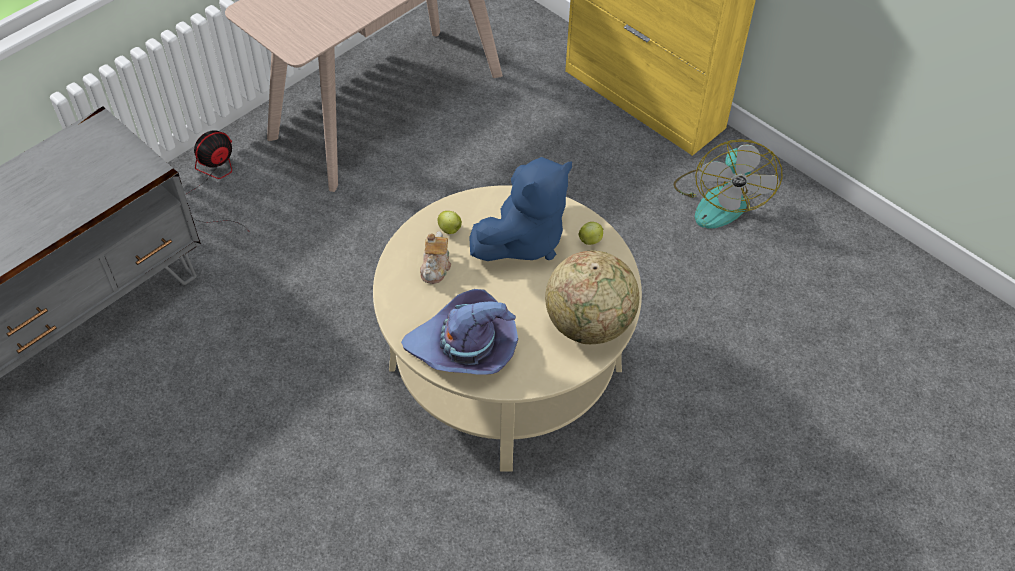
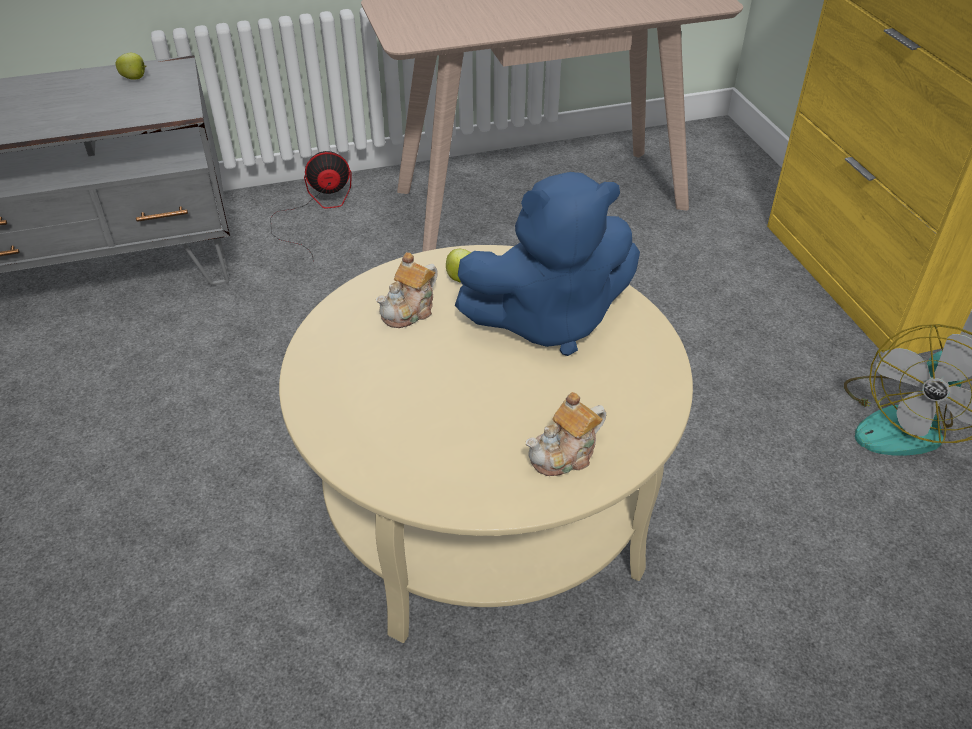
camera: 30 degrees right, 10 degrees down
(465, 348) = (368, 415): purple hat -> none
(589, 324) = (565, 455): globe -> teapot
(590, 240) = (641, 353): apple -> apple (135, 78)

